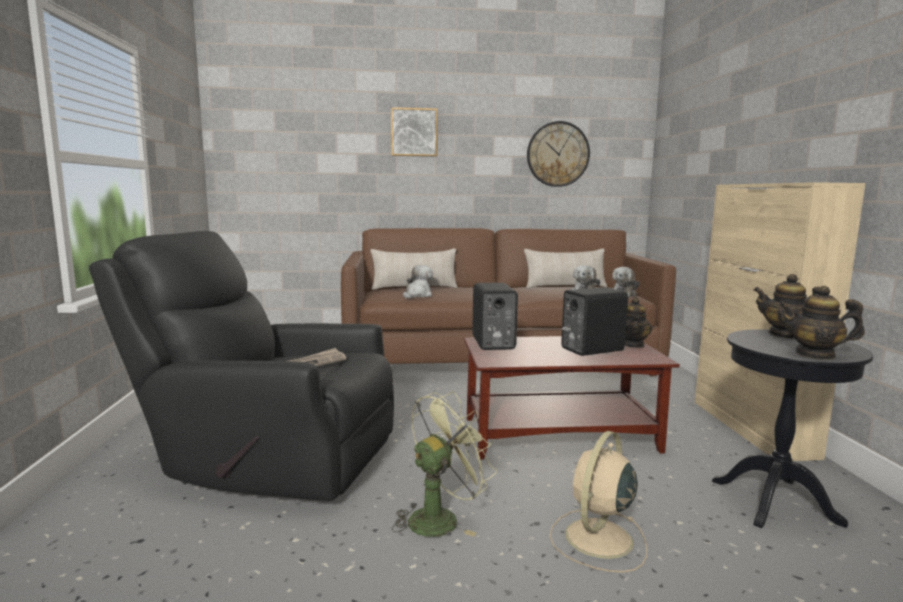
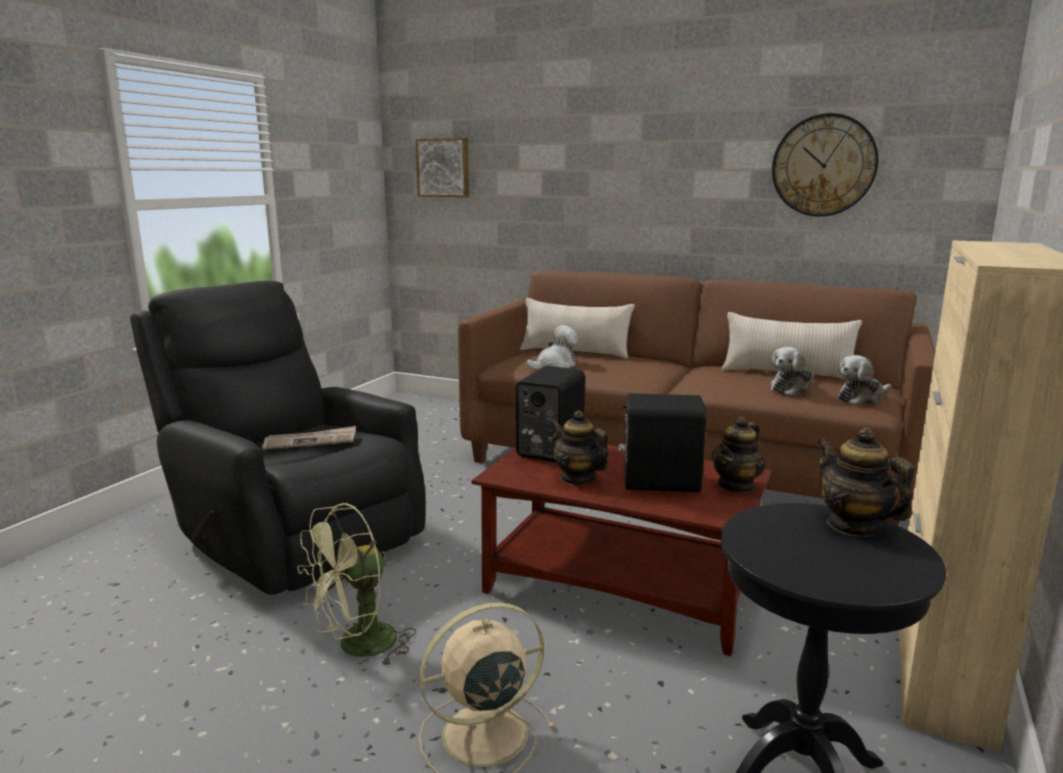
camera: 30 degrees right, 5 degrees up
(414, 132) = (612, 140): picture -> picture (444, 167)
(440, 518) = (357, 647): green fan -> green fan turned 150 degrees clockwise
(815, 354) = (804, 572): teapot -> teapot (577, 478)

